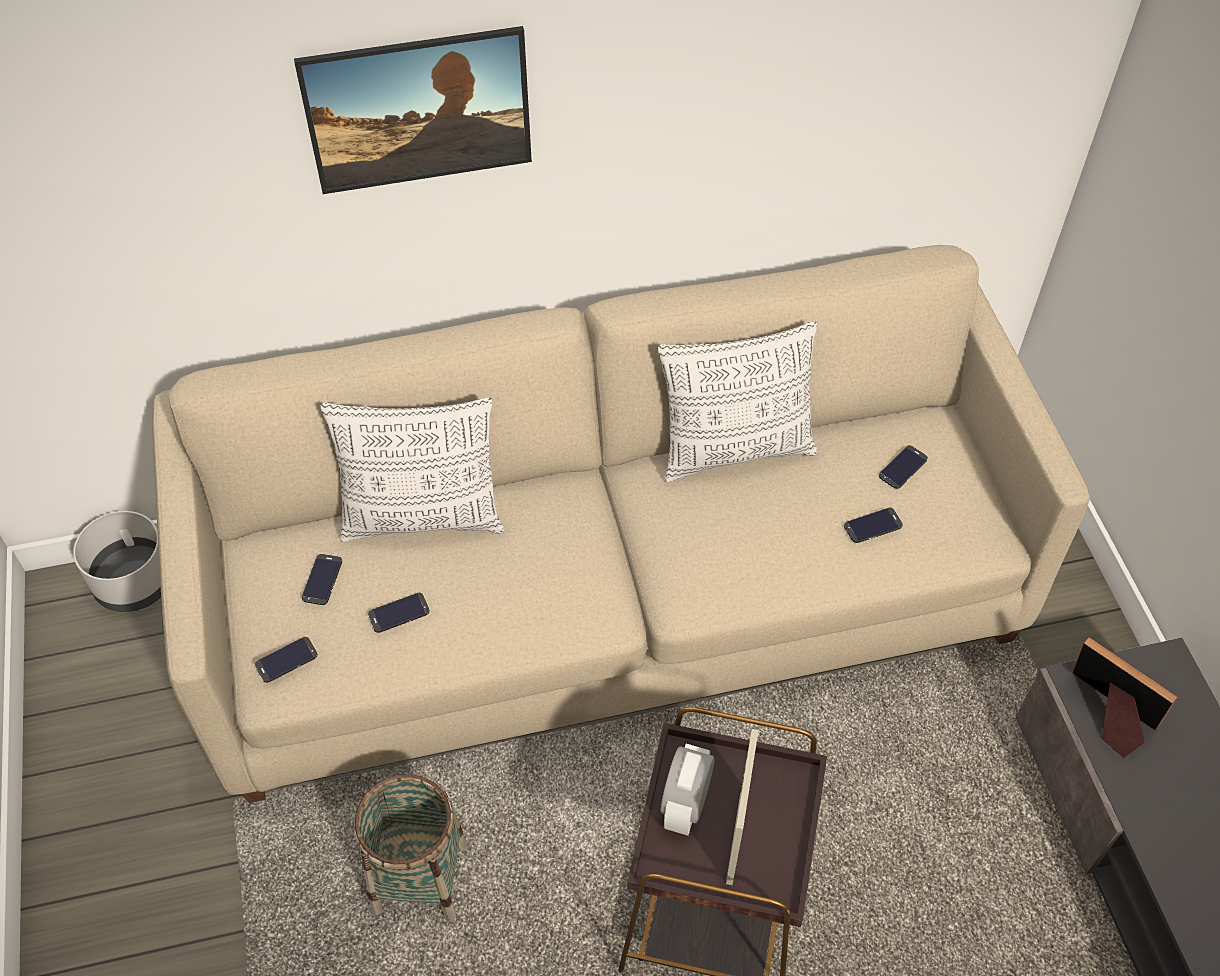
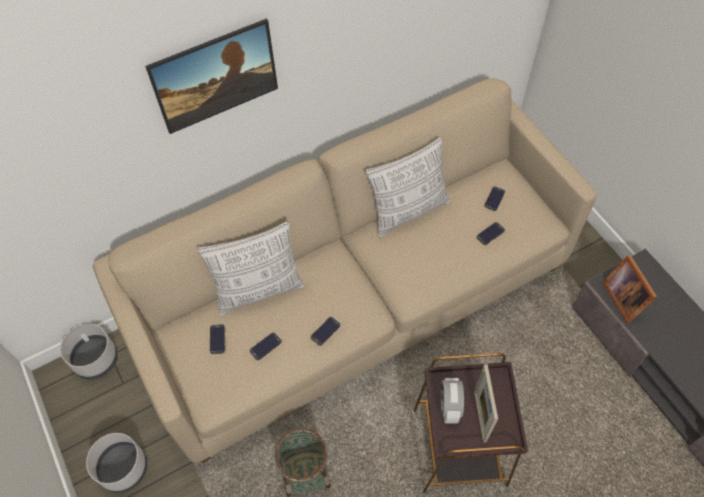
camera: 15 degrees left, 5 degrees up
(113, 774) = (123, 468): none -> grey planter
(286, 660) = (213, 388): phone -> phone (325, 331)
(1108, 715) = (623, 297): picture frame -> picture frame turned 135 degrees counterclockwise

